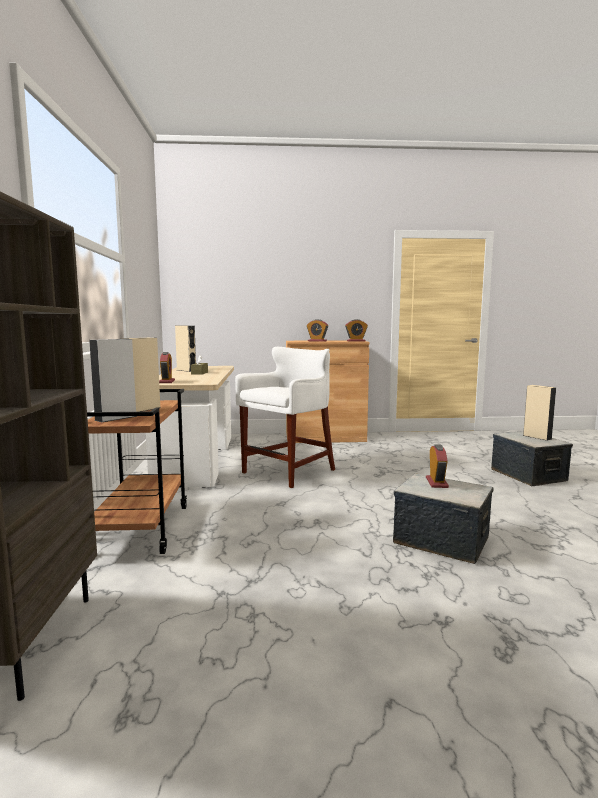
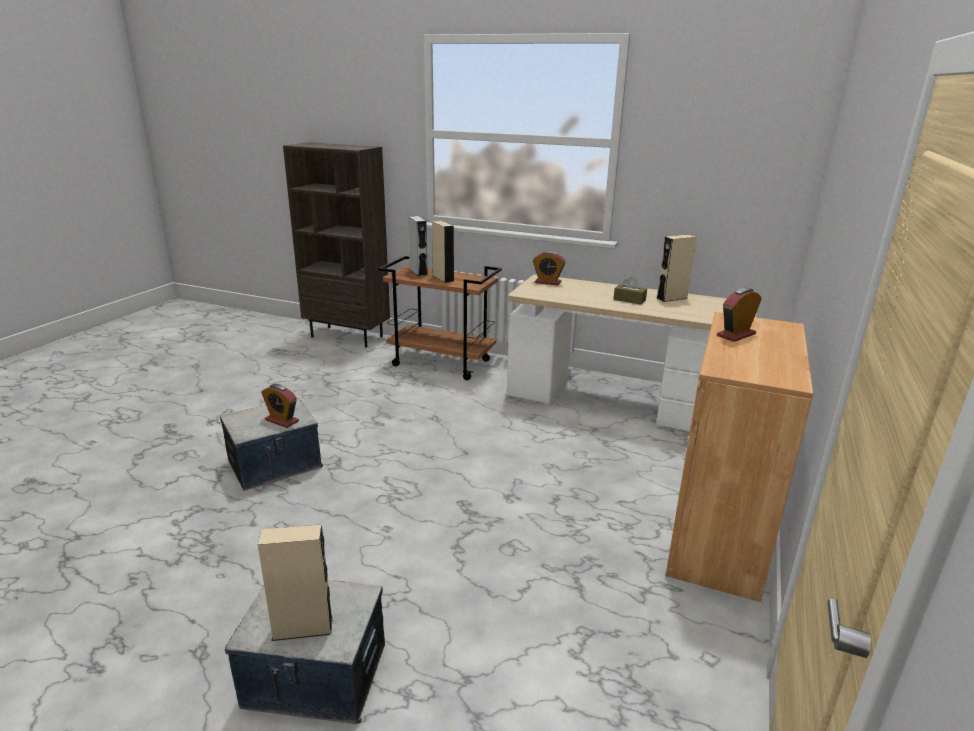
camera: 115 degrees right, 15 degrees up
(289, 472) = (526, 445): white stool -> none
(356, 341) = (728, 367): alarm clock -> none

